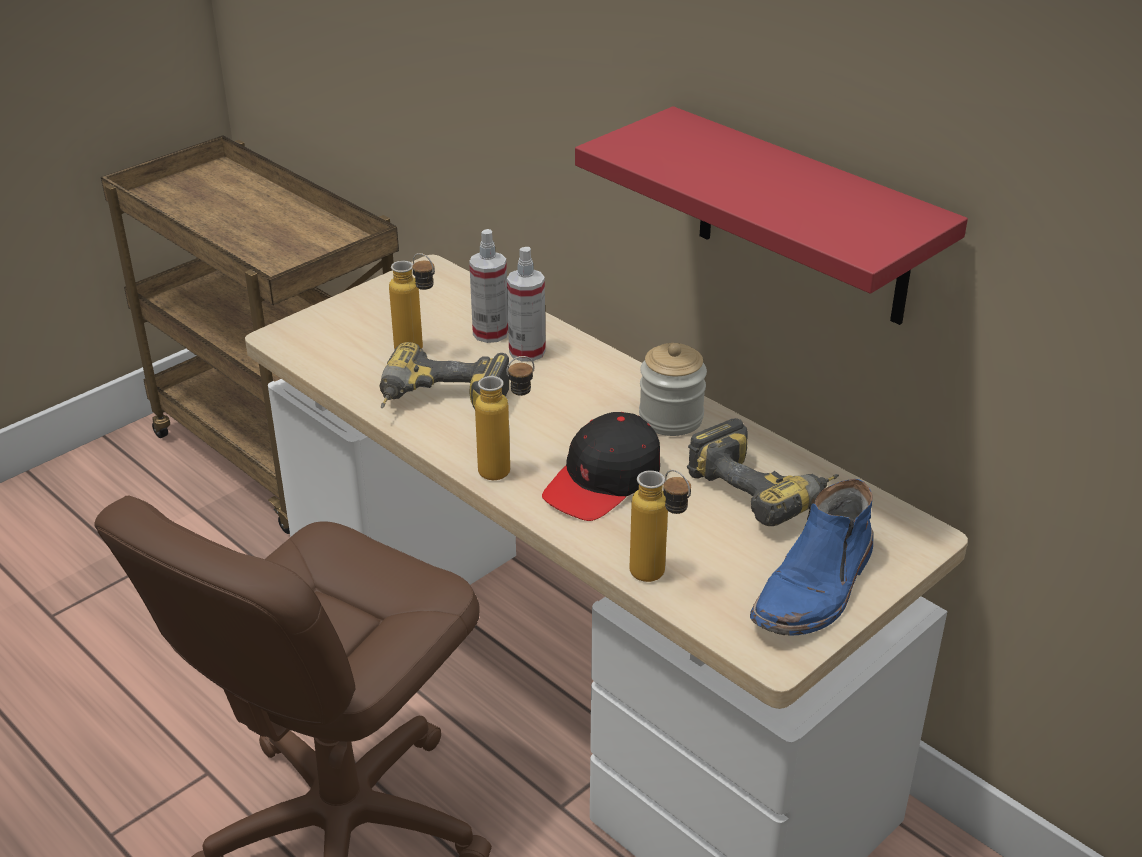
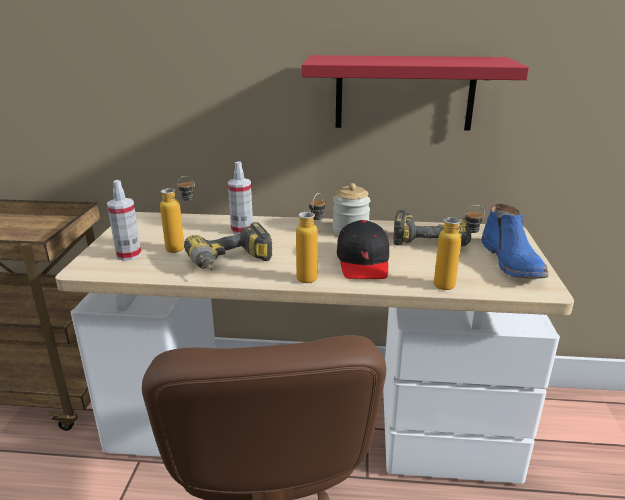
camera: 40 degrees left, 10 degrees down
(490, 333) = (211, 230): spray bottle -> spray bottle (129, 255)

